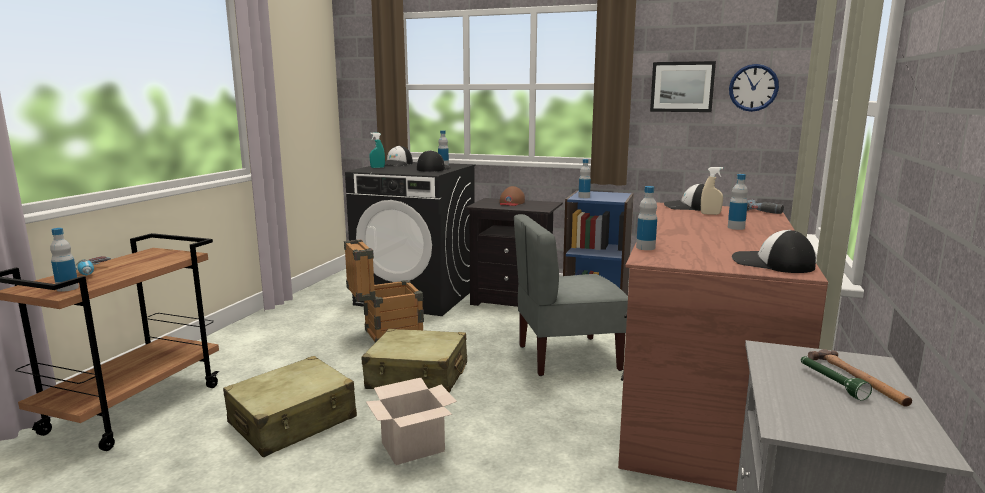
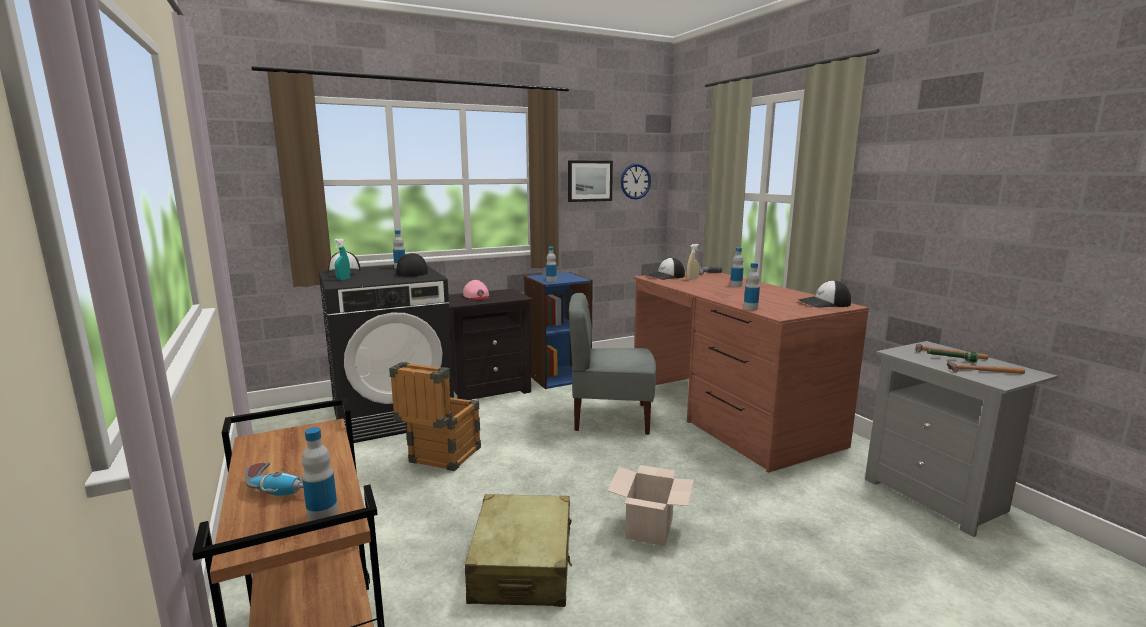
camera: 45 degrees left, 0 degrees up
(418, 377) = (542, 478): beige suitcase -> none
(511, 203) = (477, 296): brown cap -> pink cap
(567, 357) = (610, 418): grey chair -> grey chair turned 60 degrees clockwise
(829, 412) = (985, 371): none -> hammer

